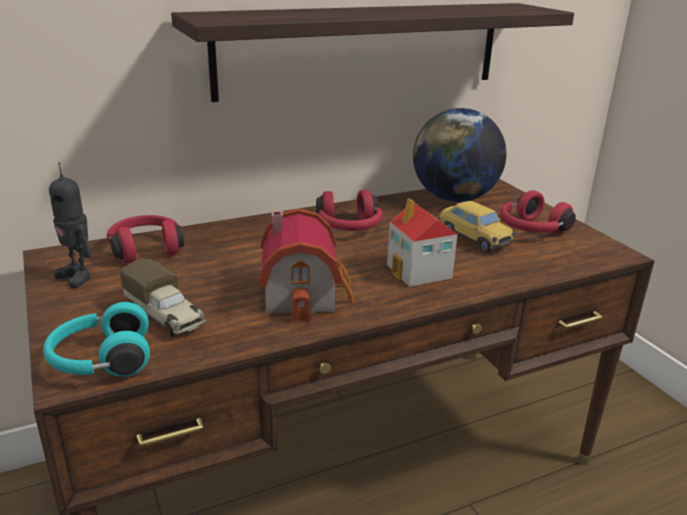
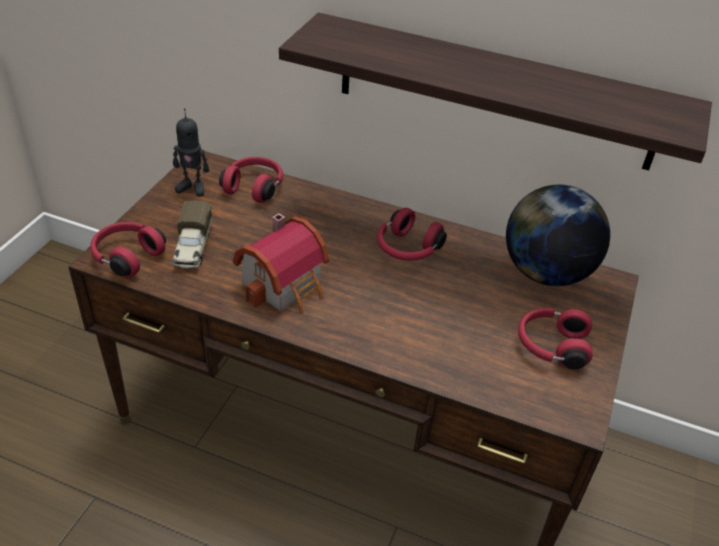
camera: 45 degrees right, 15 degrees up
(78, 277) = (192, 187): toy robot -> toy robot turned 75 degrees counterclockwise
(100, 360) = (127, 256): turquoise headphones -> red headphones
(419, 272) = (386, 321): toy house -> none
(473, 238) = (483, 321): toy car -> none

